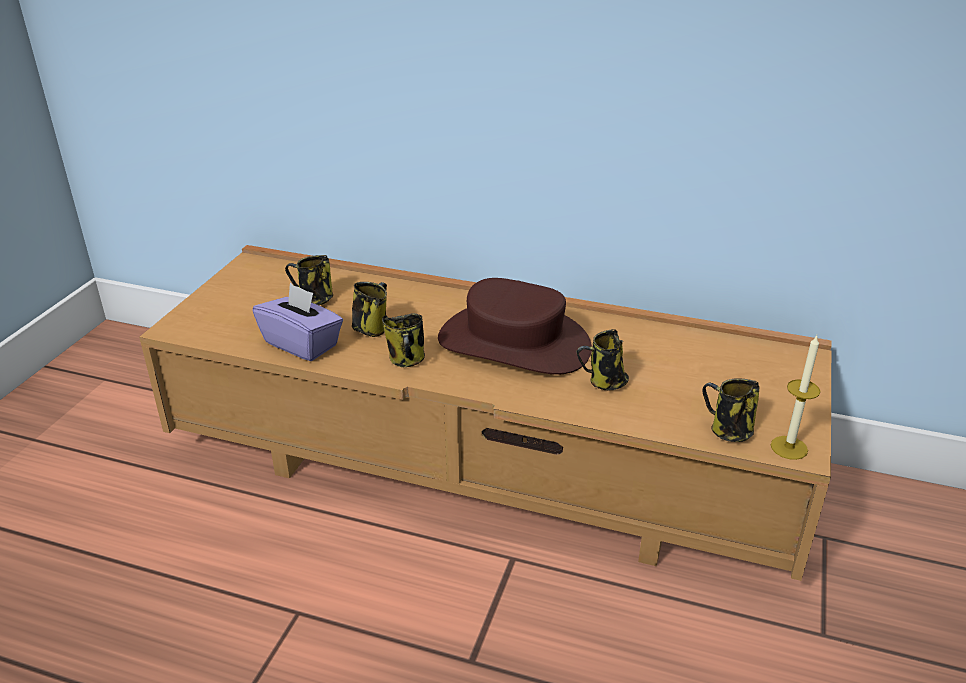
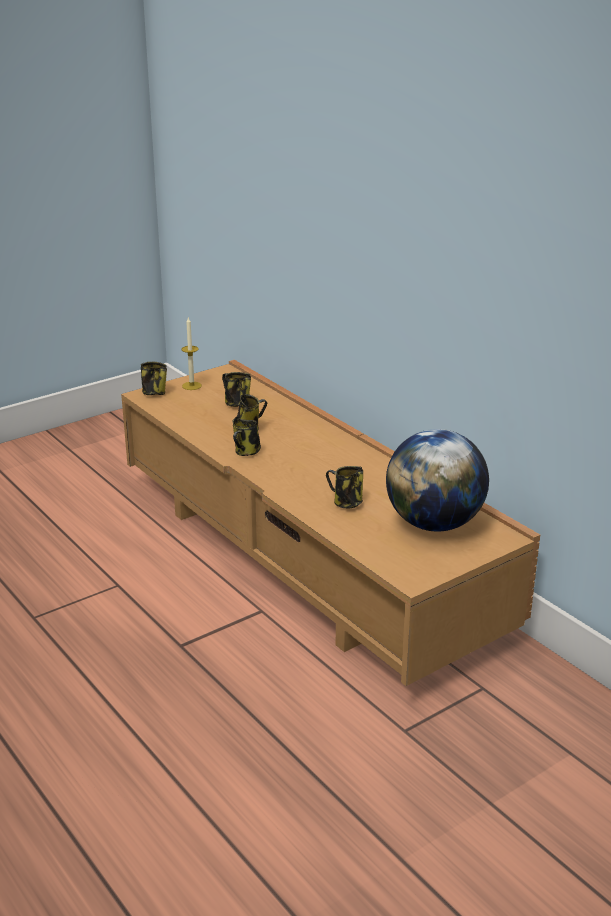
camera: 35 degrees right, 5 degrees down
(302, 344) = (199, 425): purple tissue box -> none
(514, 343) = (322, 464): brown hat -> none
(721, 369) = (434, 523): none -> globe
(728, 431) = (383, 554): mug -> mug (153, 392)
(789, 447) = (408, 575): candle -> candle (191, 386)

